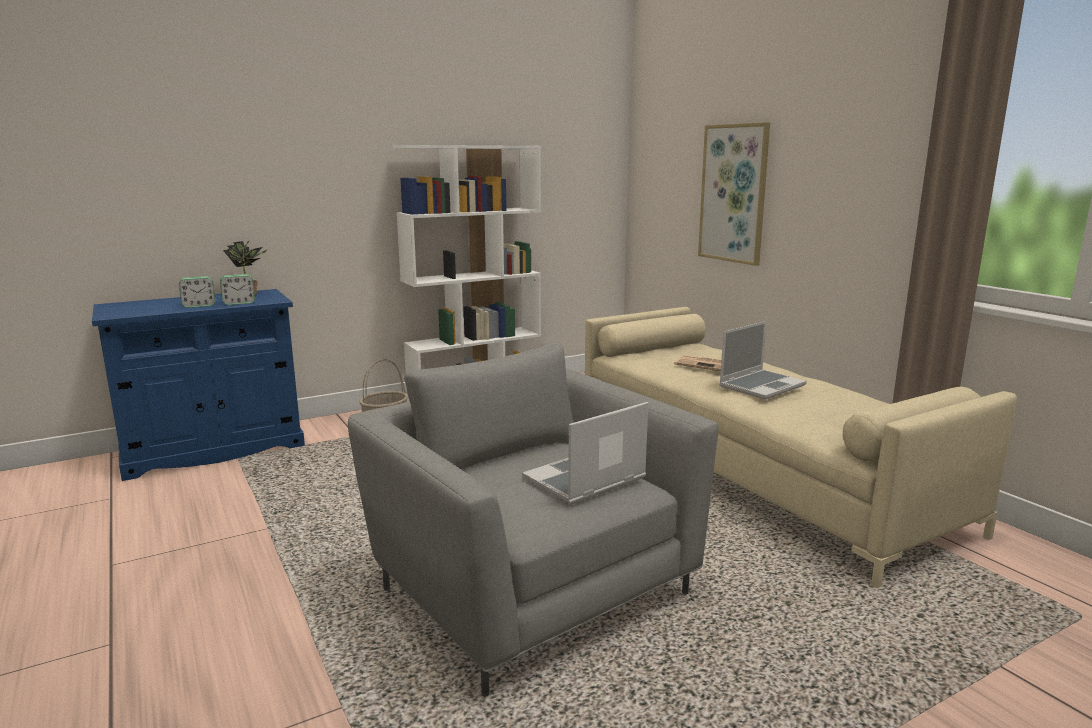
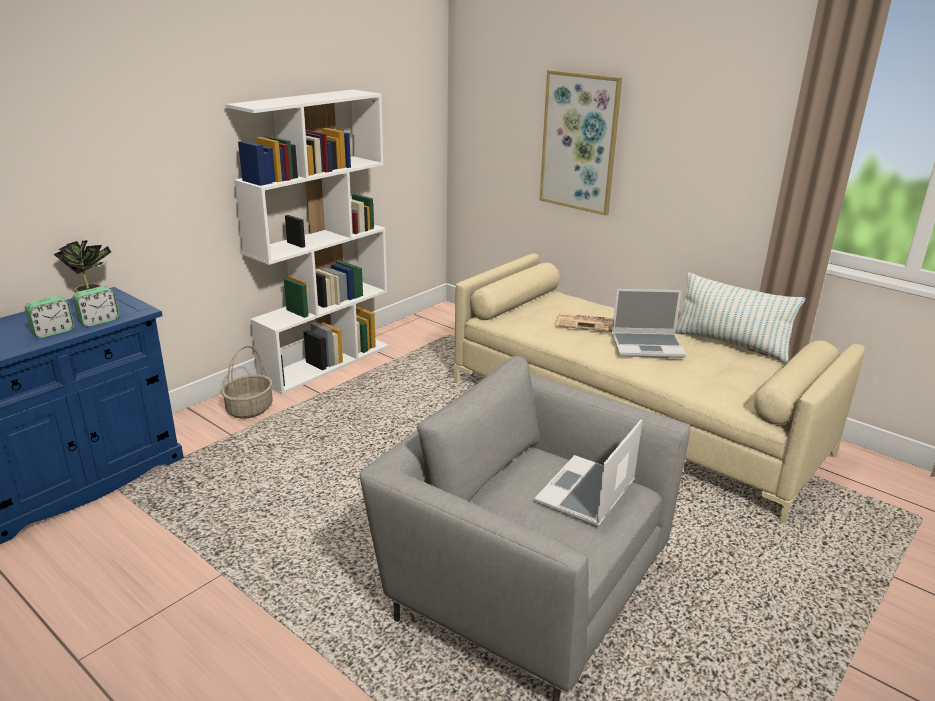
camera: 20 degrees left, 10 degrees up
(761, 386) = (648, 346): laptop -> laptop turned 60 degrees clockwise
(864, 394) = (730, 344): none -> pillow

